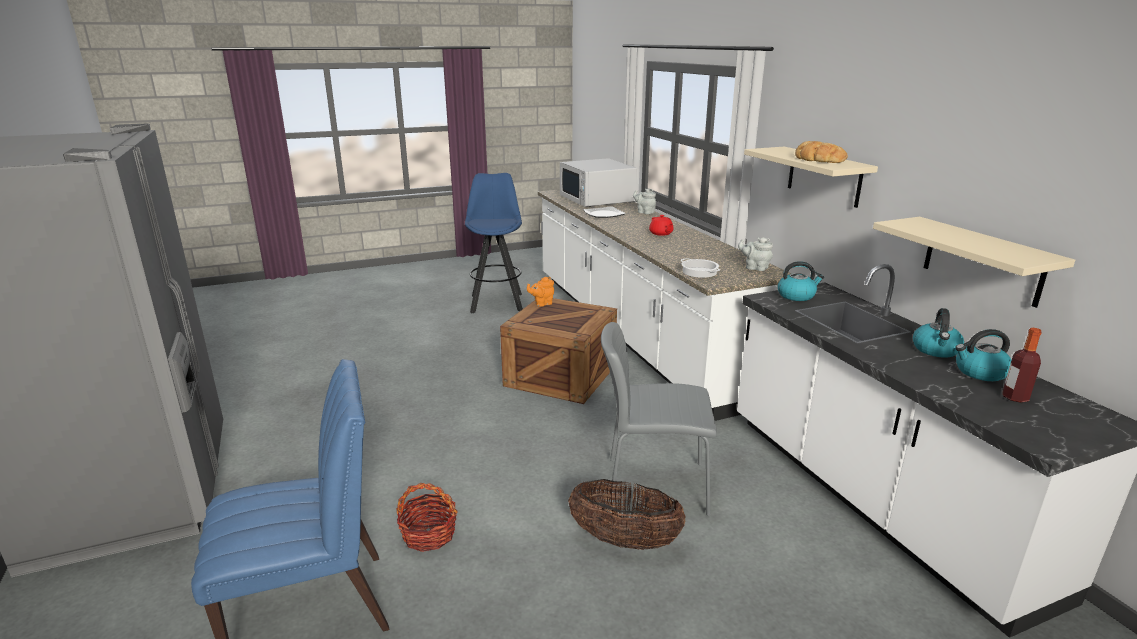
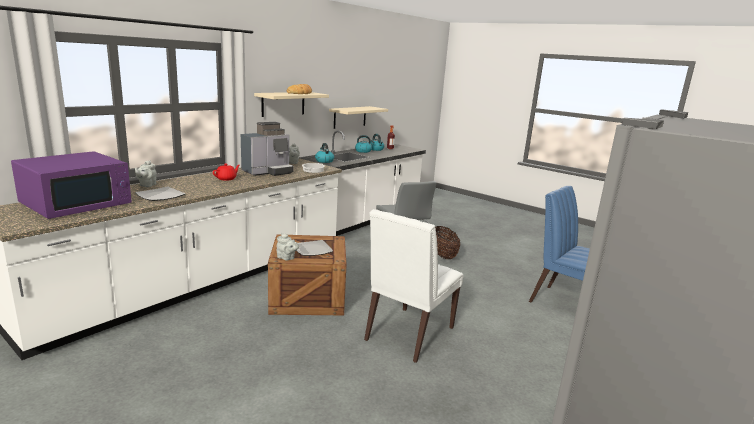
camera: 120 degrees left, 5 degrees down
(428, 534) = (500, 294): basket -> none
(429, 413) = (409, 333): none -> white chair
(497, 302) = (127, 380): blue stool -> none
(542, 303) = (287, 258): orange teapot -> grey teapot
(553, 317) = (312, 250): none -> plate
(597, 199) = (77, 203): white microwave -> purple microwave
(693, 250) = (268, 172): none -> coffee machine

